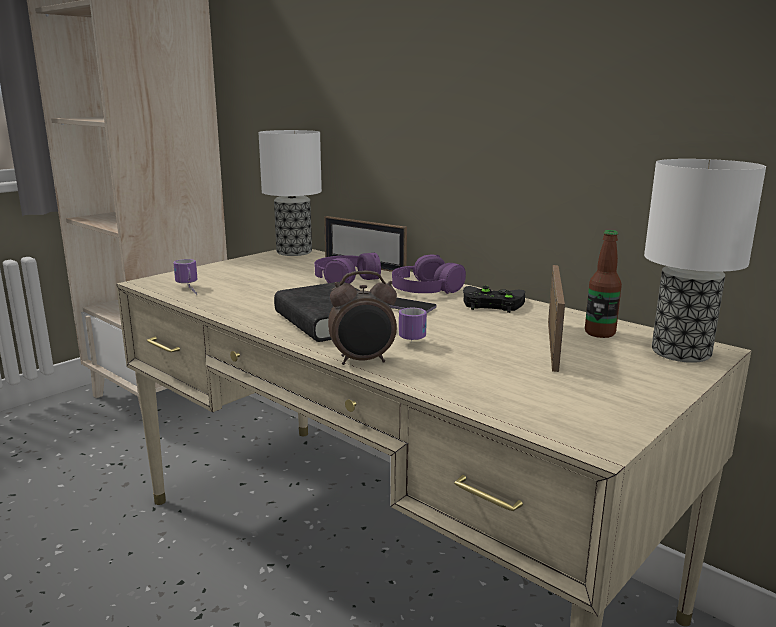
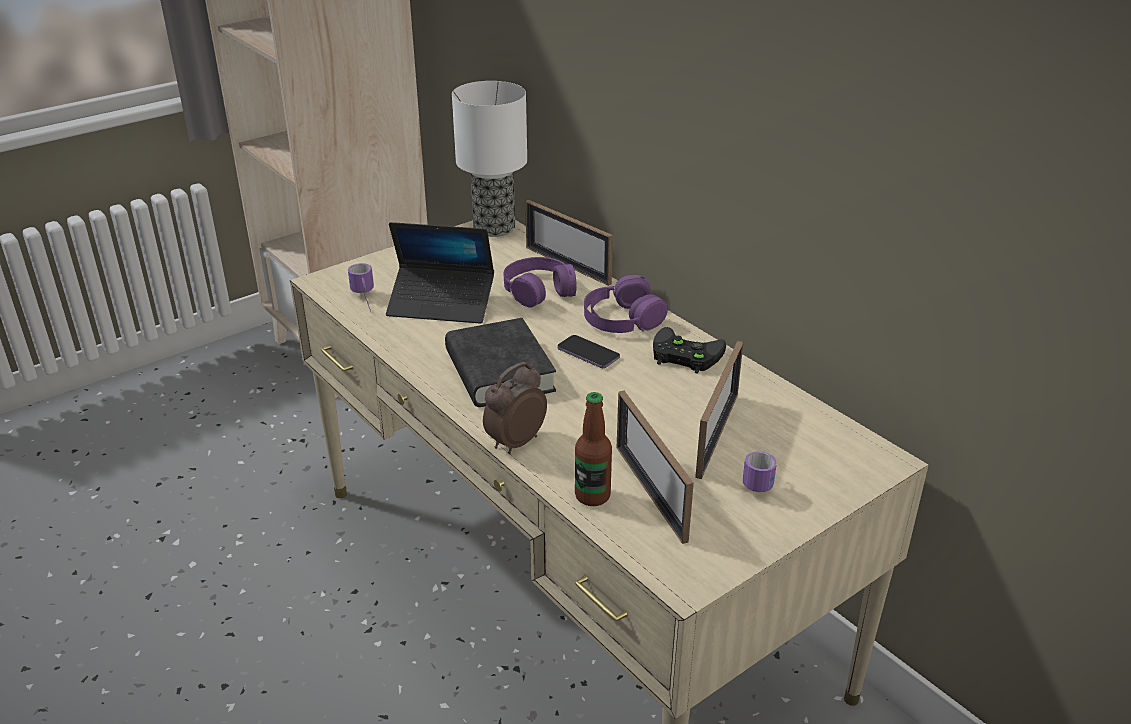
camera: 10 degrees right, 15 degrees up
(261, 288) = (441, 304): none -> laptop
(363, 361) = (514, 442): alarm clock -> alarm clock turned 135 degrees clockwise
(412, 337) = (576, 409): mug -> mug (758, 478)
(515, 383) = (650, 492): none -> picture frame
(599, 333) = (778, 420): bottle -> bottle (592, 496)
(682, 352) = (849, 461): table lamp -> none

